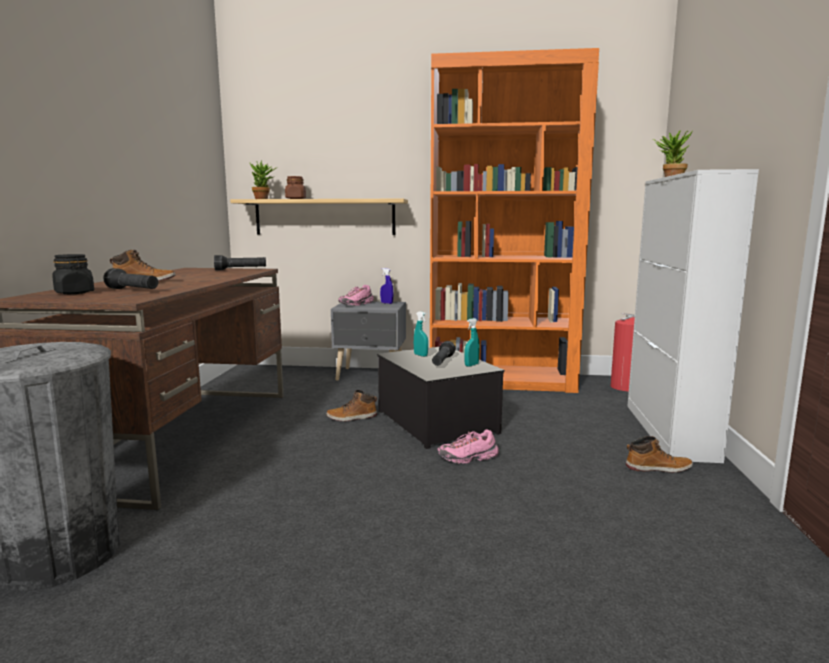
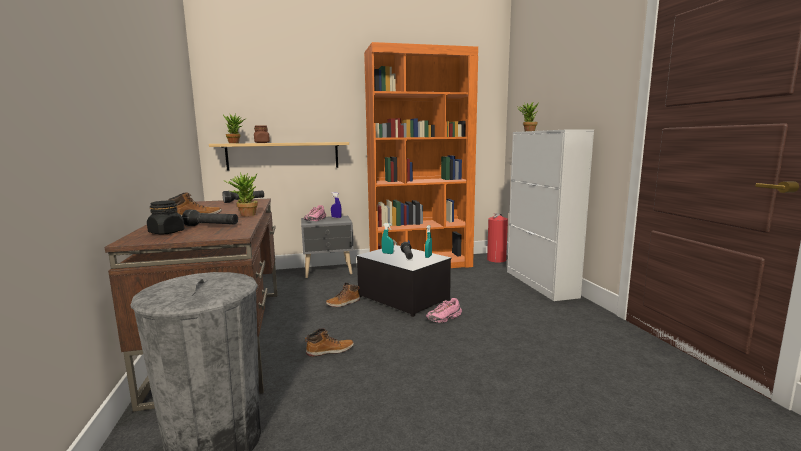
camera: 20 degrees left, 0 degrees up
(199, 282) = (244, 215): none -> potted plant
(657, 468) = (551, 306): boot -> boot (330, 351)

